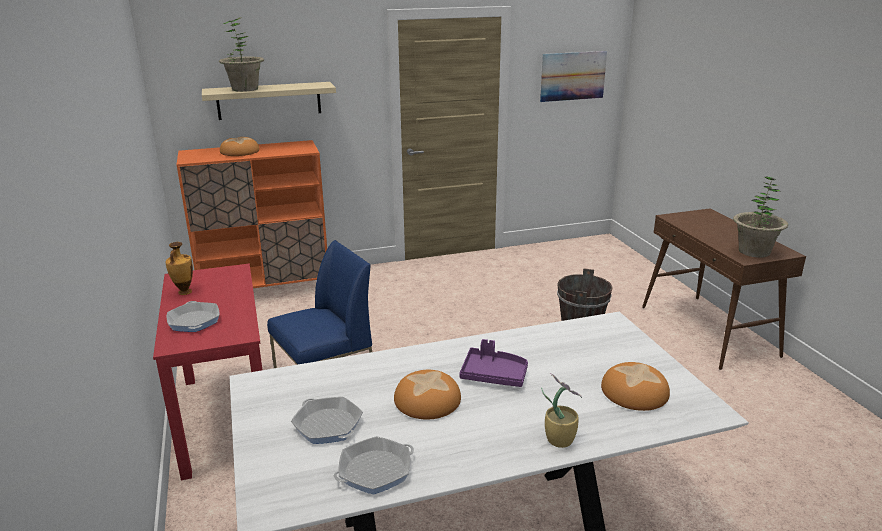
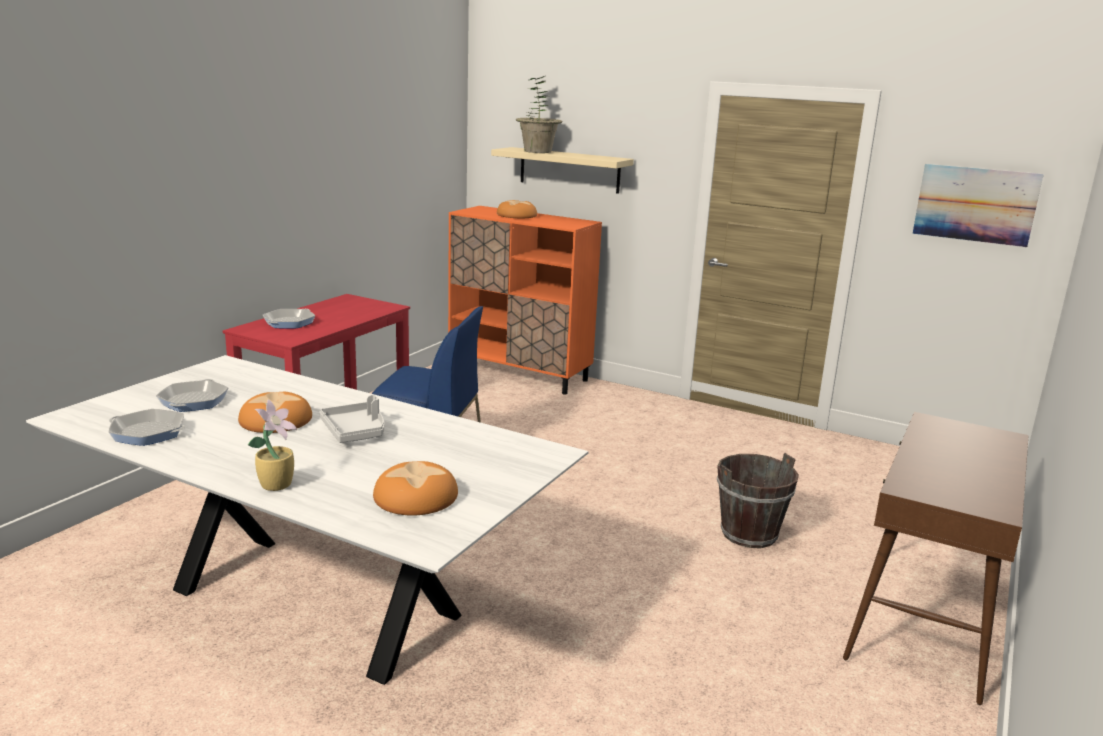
camera: 45 degrees right, 5 degrees down
(184, 292) = (327, 306): vase -> none
(494, 375) = (355, 432): purple tray -> grey tray
(754, 252) = (943, 489): potted plant -> none

